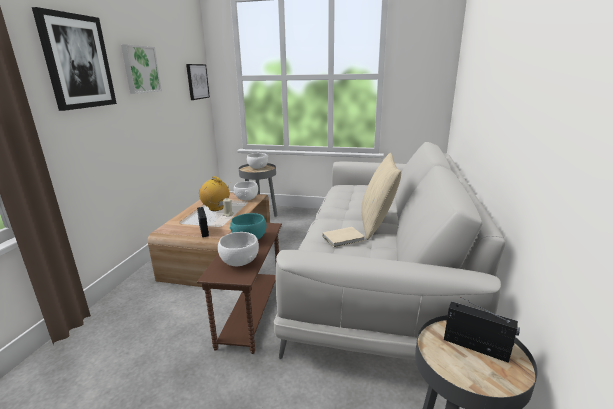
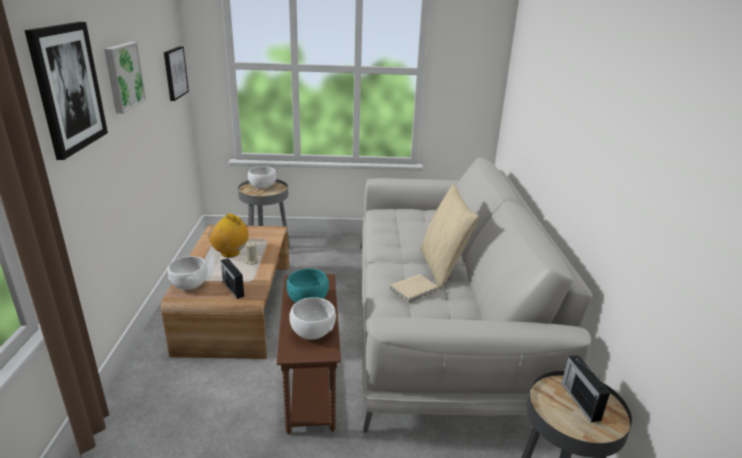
camera: 15 degrees left, 5 degrees up
(247, 199) = (264, 235): white bowl -> white bowl (190, 285)
(477, 347) = (580, 400): radio -> radio turned 120 degrees counterclockwise

